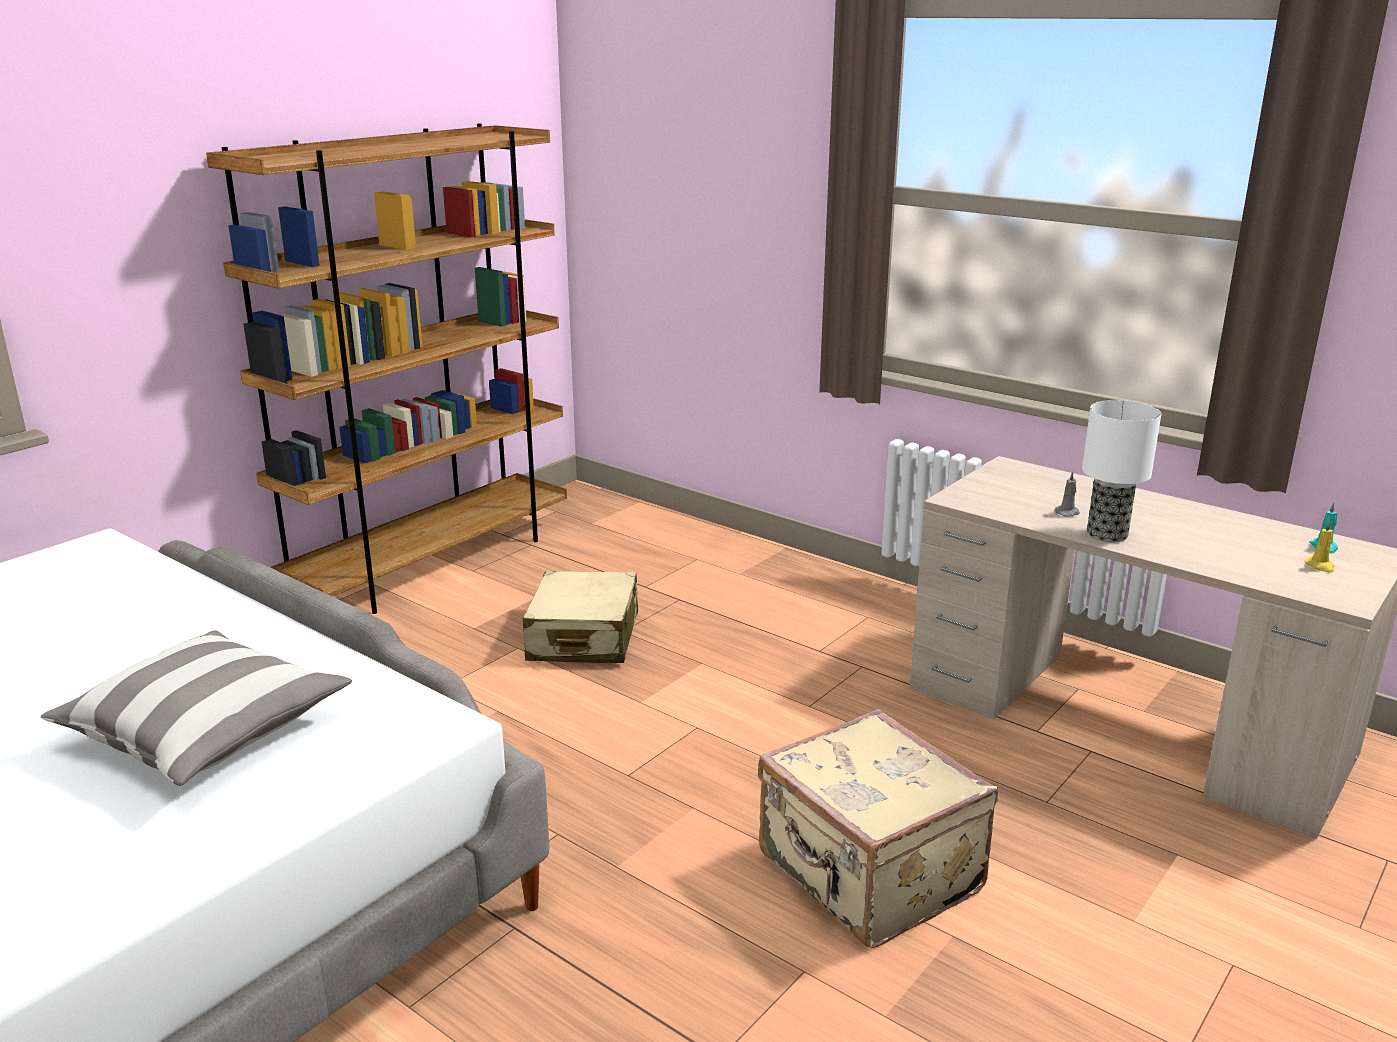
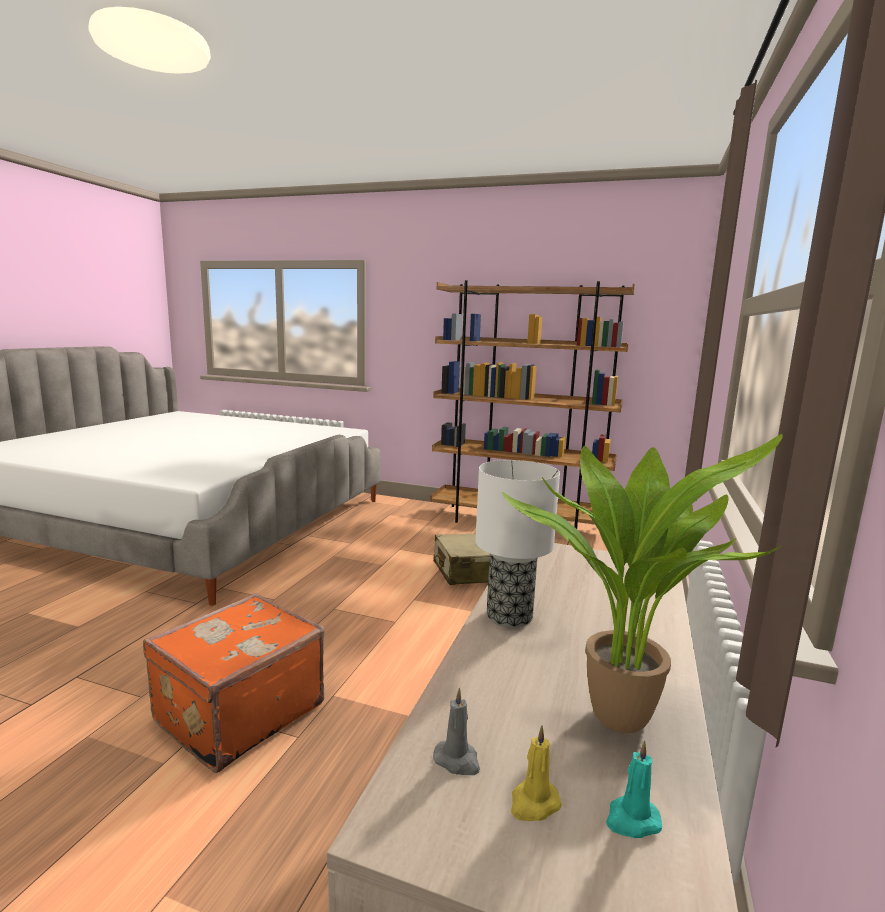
camera: 70 degrees right, 10 degrees down
(205, 733) = (195, 459): pillow -> none
(867, 875) = (237, 712): beige suitcase -> orange suitcase
(1067, 512) = (553, 595): grey candle -> grey candle (457, 760)
(1232, 528) = (620, 711): none -> potted plant

